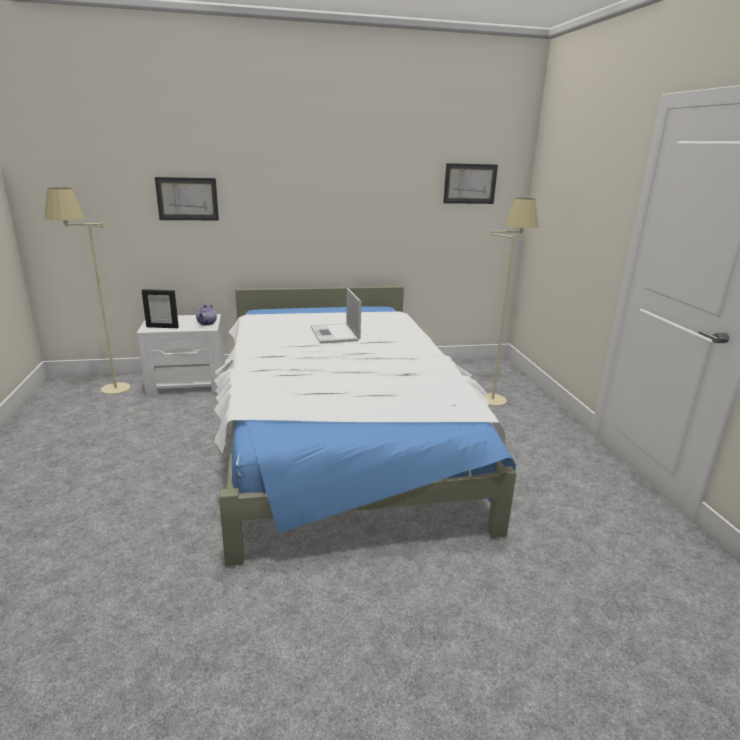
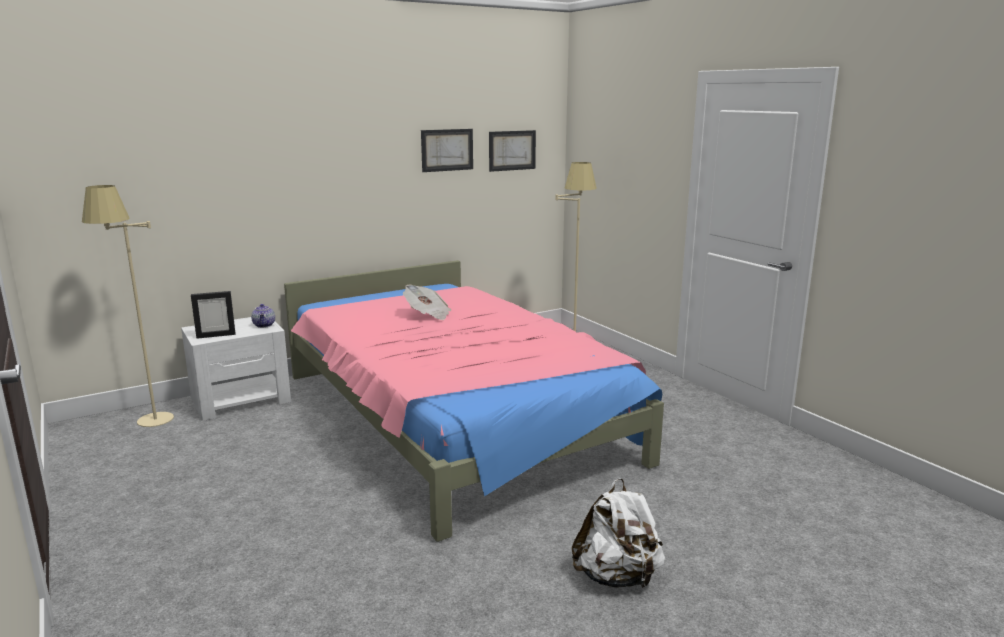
camera: 20 degrees left, 5 degrees down
(187, 199) = (225, 187): picture -> picture (447, 150)
(335, 334) = (428, 314): laptop -> newspaper
(340, 435) = (453, 417): white bed -> pink bed
(369, 668) = (617, 577): none -> white backpack

